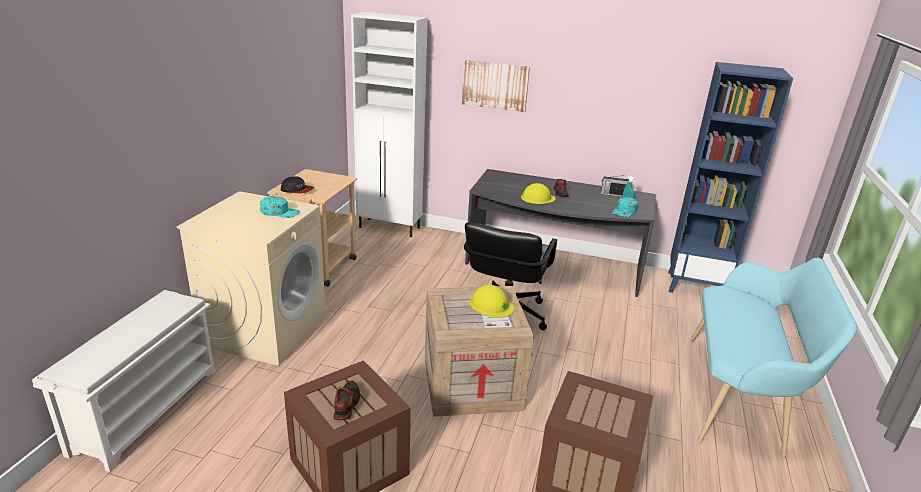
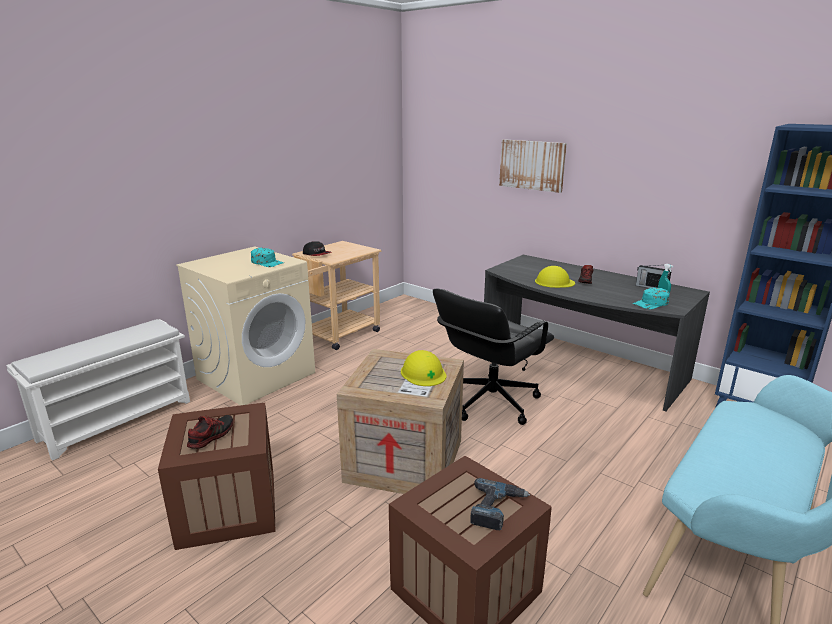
camera: 25 degrees right, 5 degrees down
(390, 228) = (431, 310): white cabinet -> none
(621, 407) = (497, 508): none -> power drill

